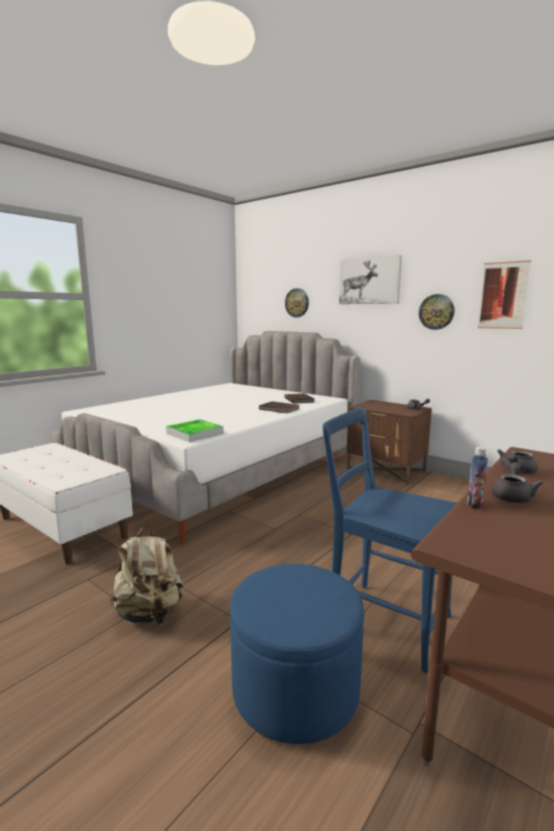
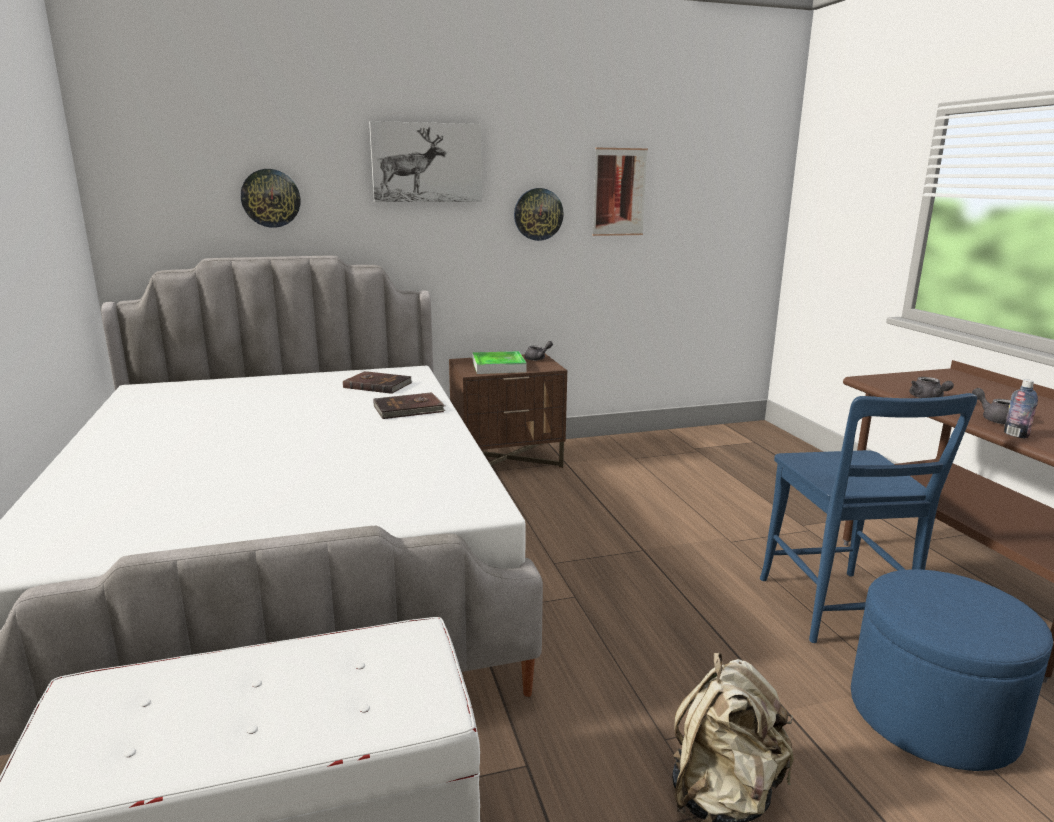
camera: 55 degrees left, 5 degrees up
(195, 434) = (455, 494): tray -> tray (498, 366)
(383, 619) = (836, 611): blue chair -> blue chair turned 75 degrees counterclockwise

